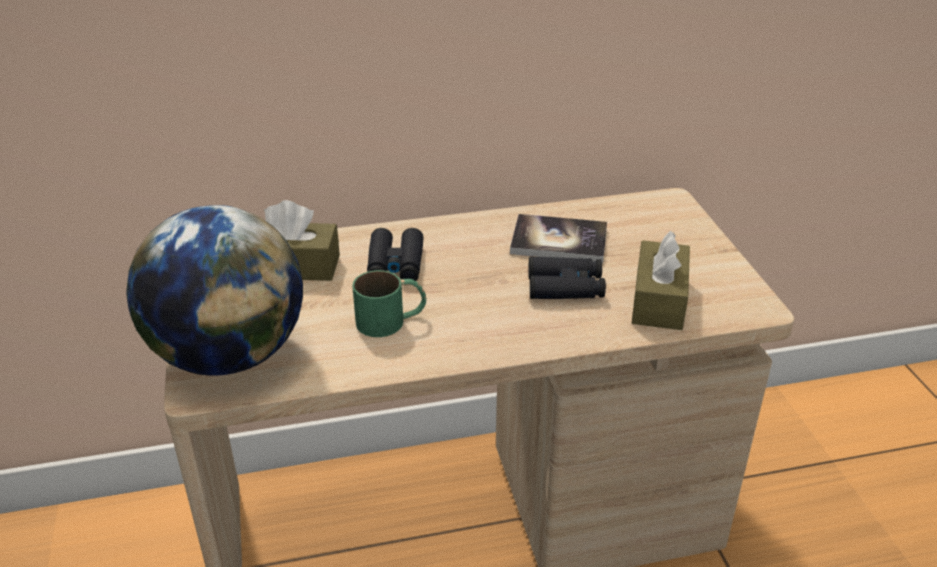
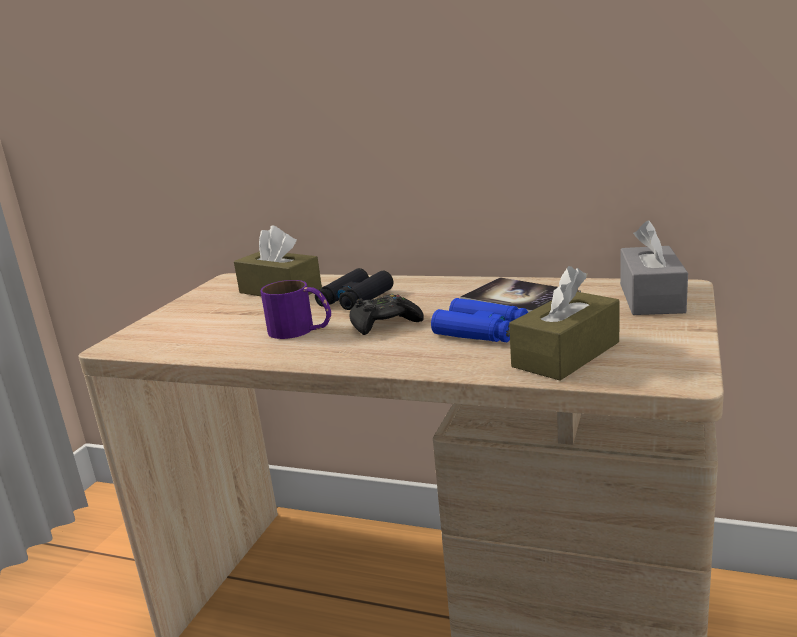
camera: 35 degrees right, 15 degrees down
(229, 355) = (163, 331): globe -> none
(391, 320) = (301, 330): green mug -> purple mug
(466, 294) = (384, 323): none -> black game controller
(565, 287) = (481, 332): black binoculars -> blue binoculars
(660, 218) = (651, 298): none -> grey tissue box

